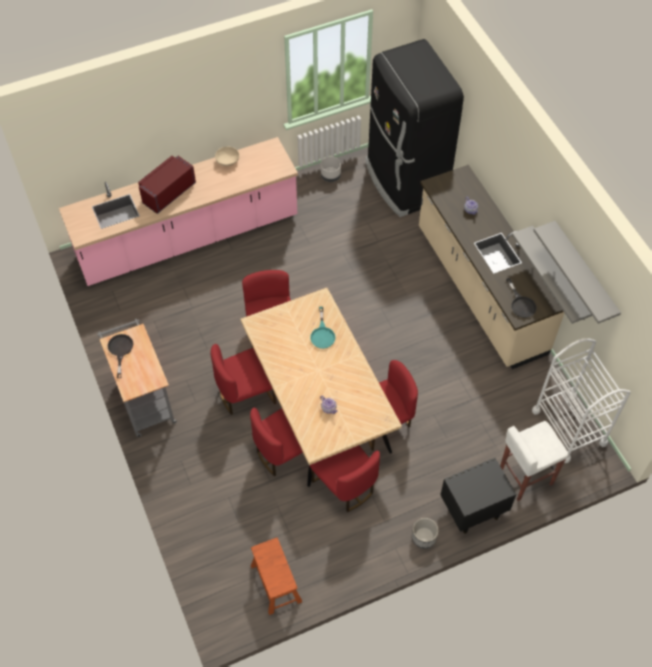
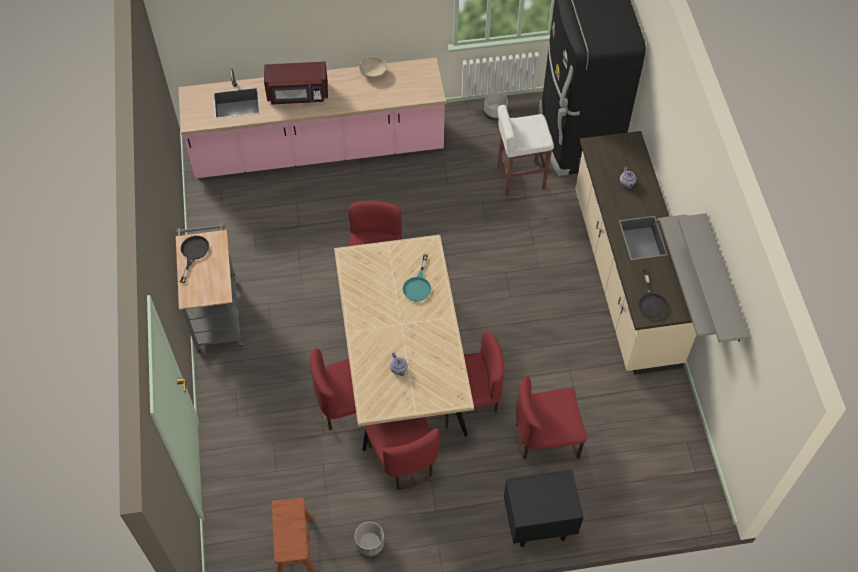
camera: 15 degrees right, 0 degrees up
(167, 193) = (298, 94): red microwave -> red microwave turned 150 degrees counterclockwise
(245, 393) = (327, 332): red chair -> red chair (546, 437)
(424, 537) = (474, 540): planter -> planter (370, 544)
(524, 477) = (609, 501): white stool -> white stool (520, 177)
(569, 427) = (679, 456): white cart -> none

